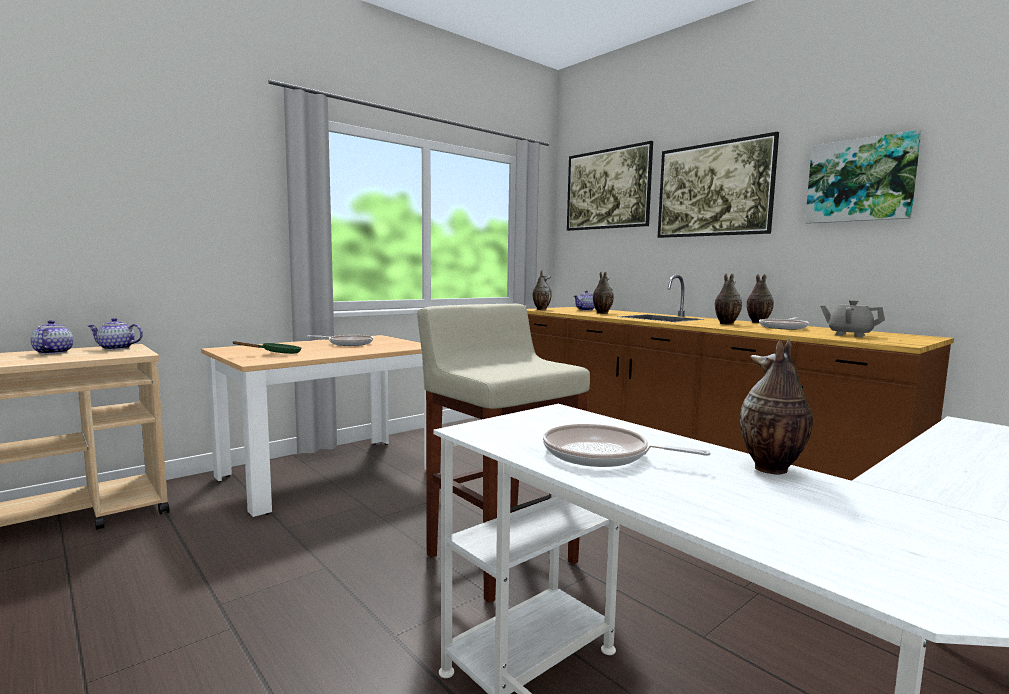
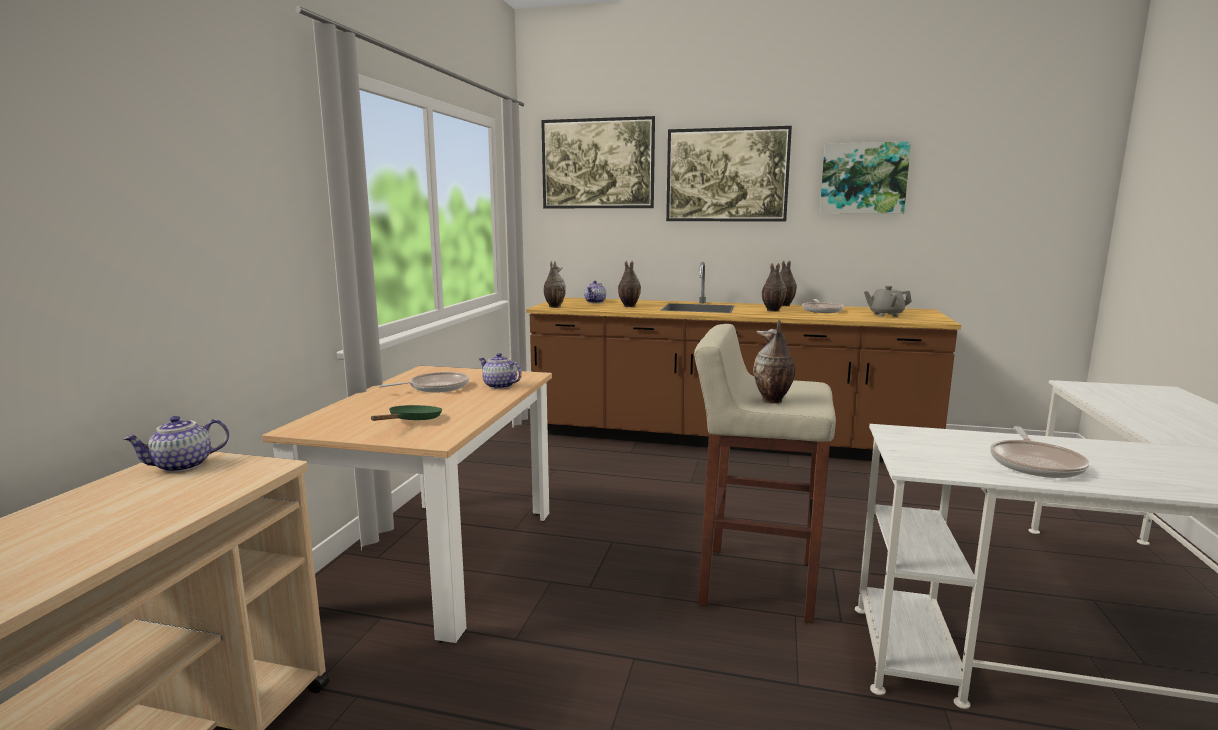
camera: 35 degrees left, 5 degrees up
(52, 352) = (99, 500): teapot -> teapot (499, 386)
(601, 455) = (1035, 463): frying pan -> frying pan turned 60 degrees counterclockwise
(770, 469) = (1114, 446): vase -> vase (772, 401)

